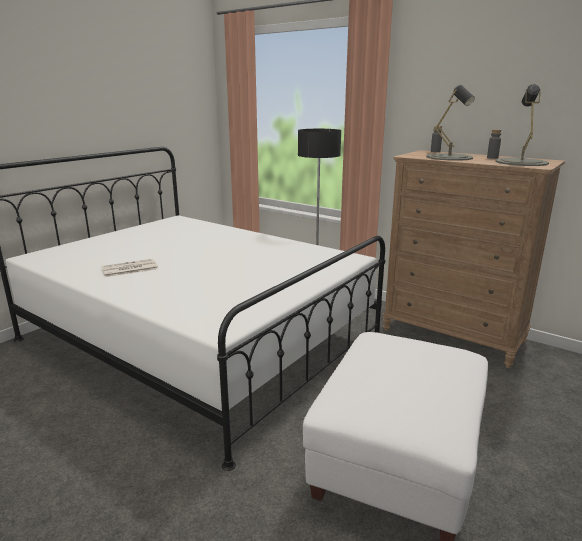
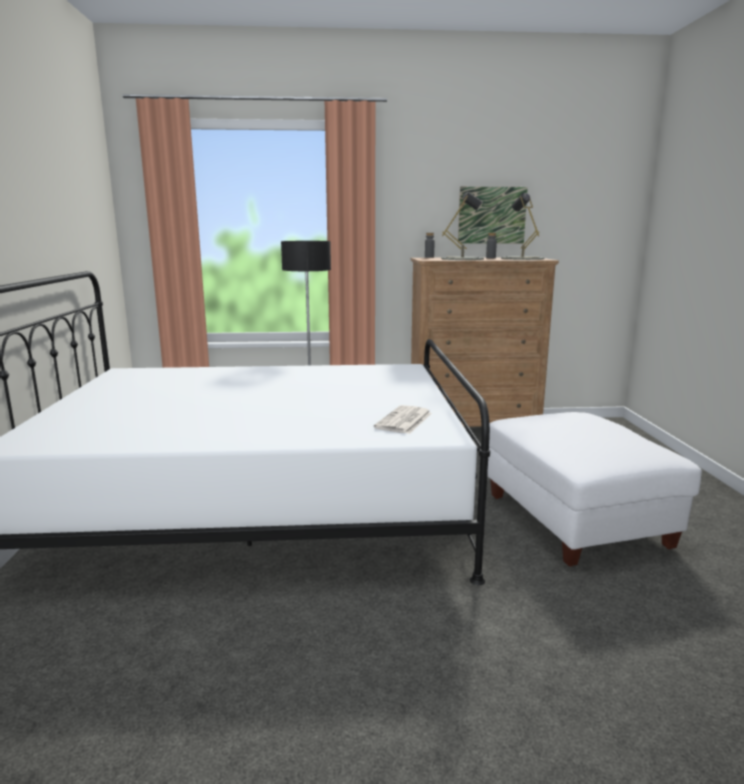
camera: 40 degrees left, 5 degrees down
(129, 269) = (208, 421): newspaper -> newspaper (404, 421)
(515, 108) = (492, 215): none -> picture

